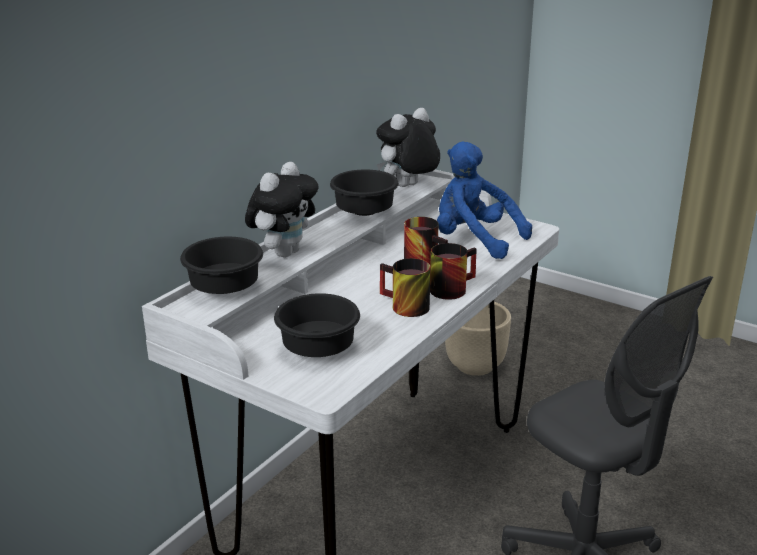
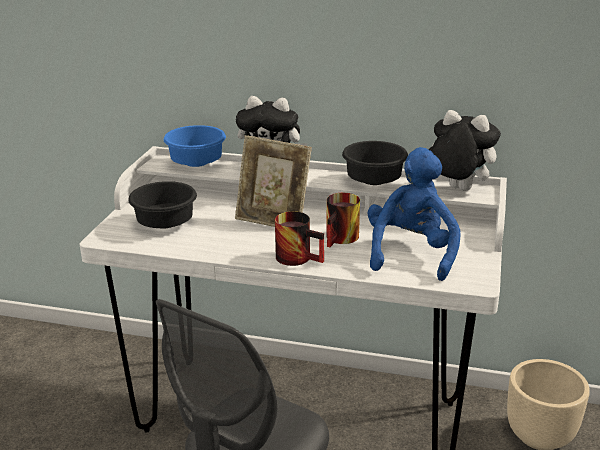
camera: 70 degrees right, 0 degrees up
(225, 289) = (195, 164): black bowl -> blue bowl
(360, 287) = (273, 220): none -> picture frame
(403, 307) = (250, 243): mug -> none

